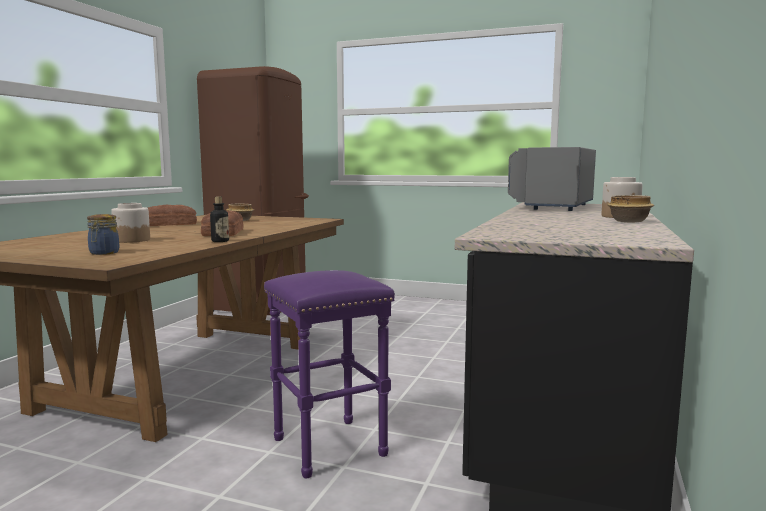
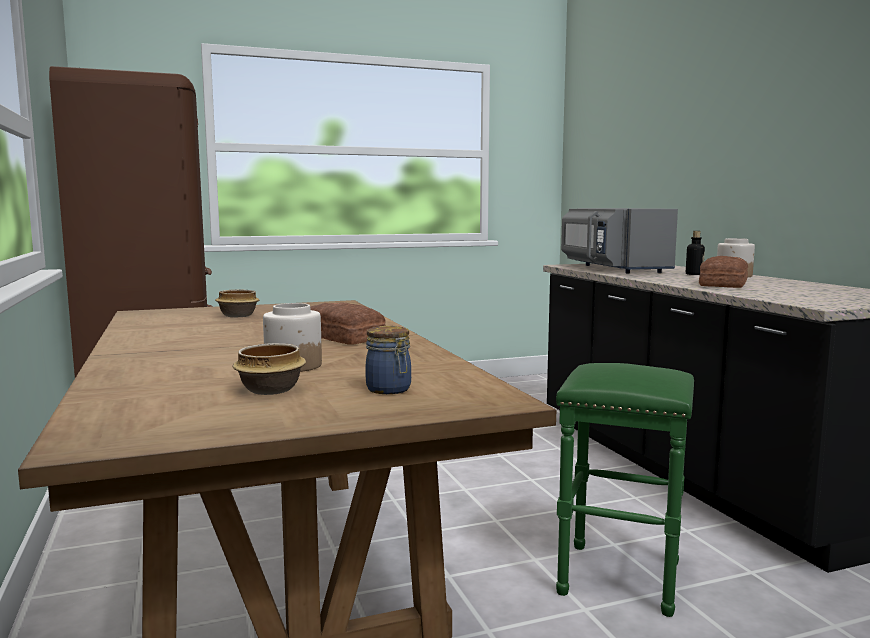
camera: 40 degrees left, 0 degrees up
(169, 224) = (169, 334): bread -> bread (721, 284)
(220, 241) = (418, 348): bottle -> bottle (694, 274)
(328, 448) = (621, 579): purple stool -> green stool
(630, 221) = (773, 280): bowl -> bowl (272, 390)

